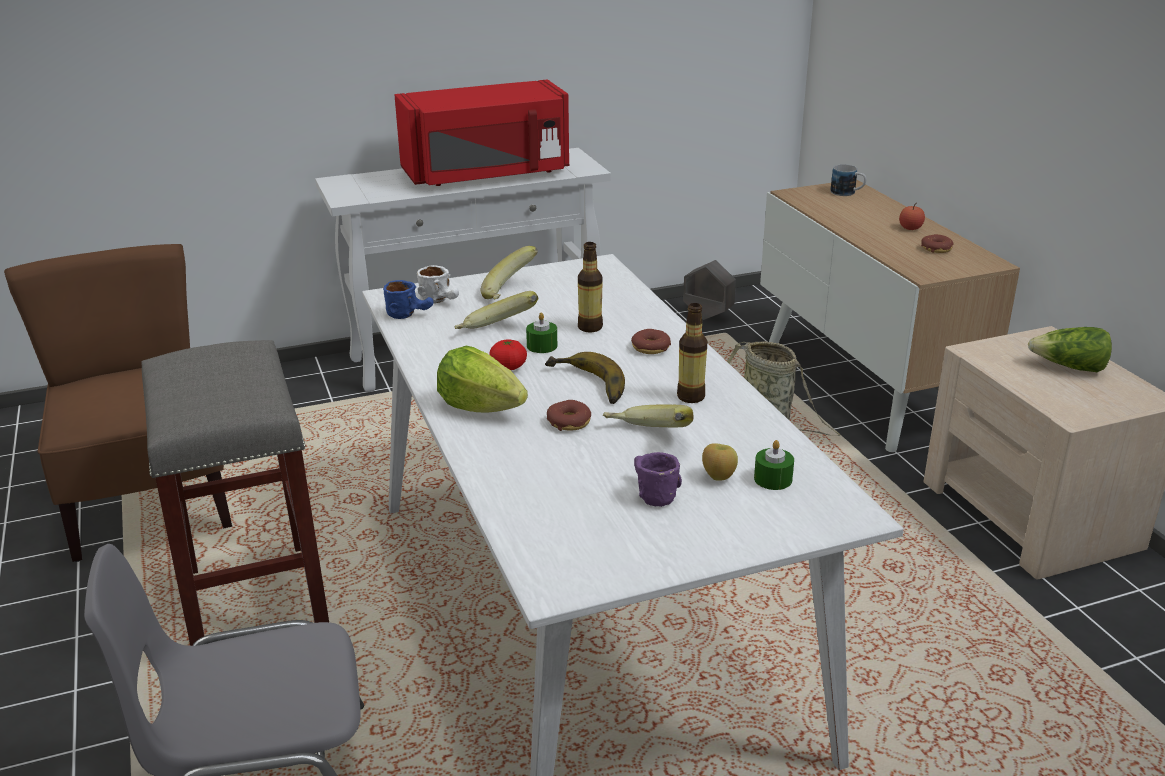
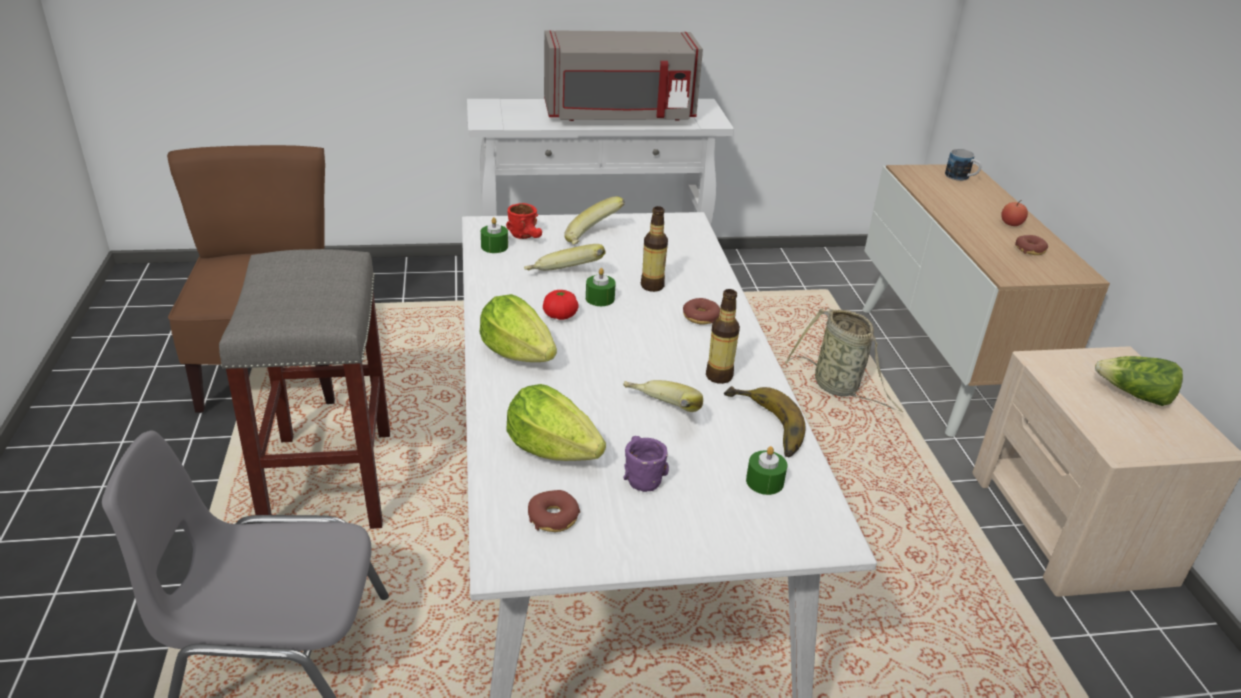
camera: 10 degrees right, 5 degrees up
(410, 314) = (494, 246): blue mug -> green candle
(442, 300) = (528, 237): white mug -> red mug
(487, 174) = (619, 115): red microwave -> grey microwave
(554, 485) = (552, 449): none -> lettuce
(569, 422) = (593, 383): donut -> donut (553, 517)
(585, 385) = (623, 347): banana -> banana (762, 427)
(708, 316) = (815, 270): grey planter -> none
(718, 477) = (711, 469): apple -> none

